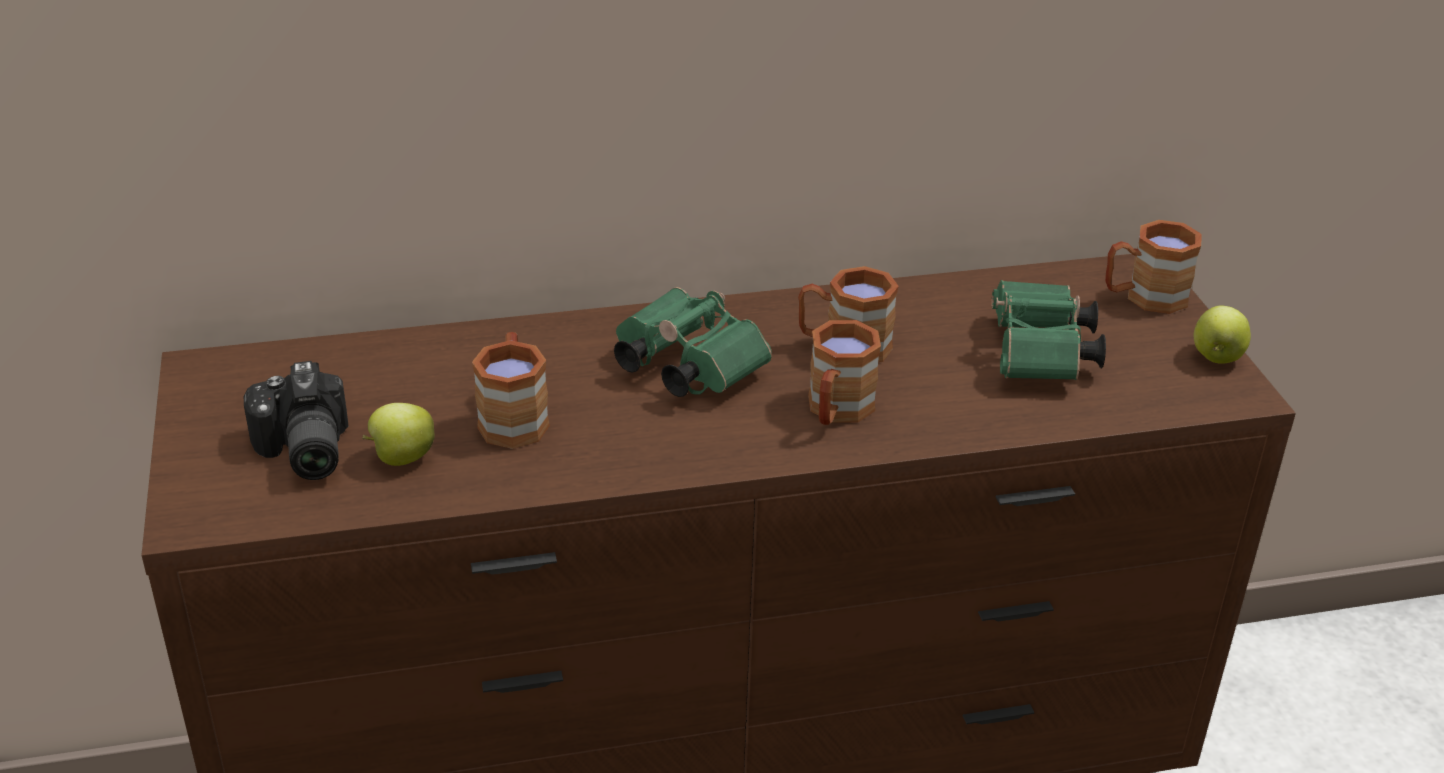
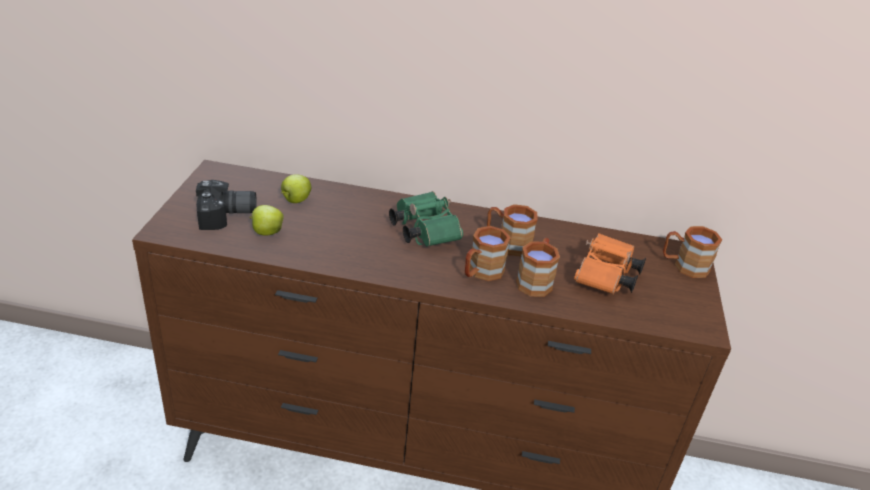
camera: 20 degrees right, 0 degrees up
(301, 452) = (227, 217): camera -> camera turned 105 degrees counterclockwise
(514, 417) = (328, 229): brown mug -> brown mug (535, 280)
(1040, 357) = (605, 278): green binoculars -> orange binoculars
(1216, 357) = (704, 307): apple -> apple (295, 200)

